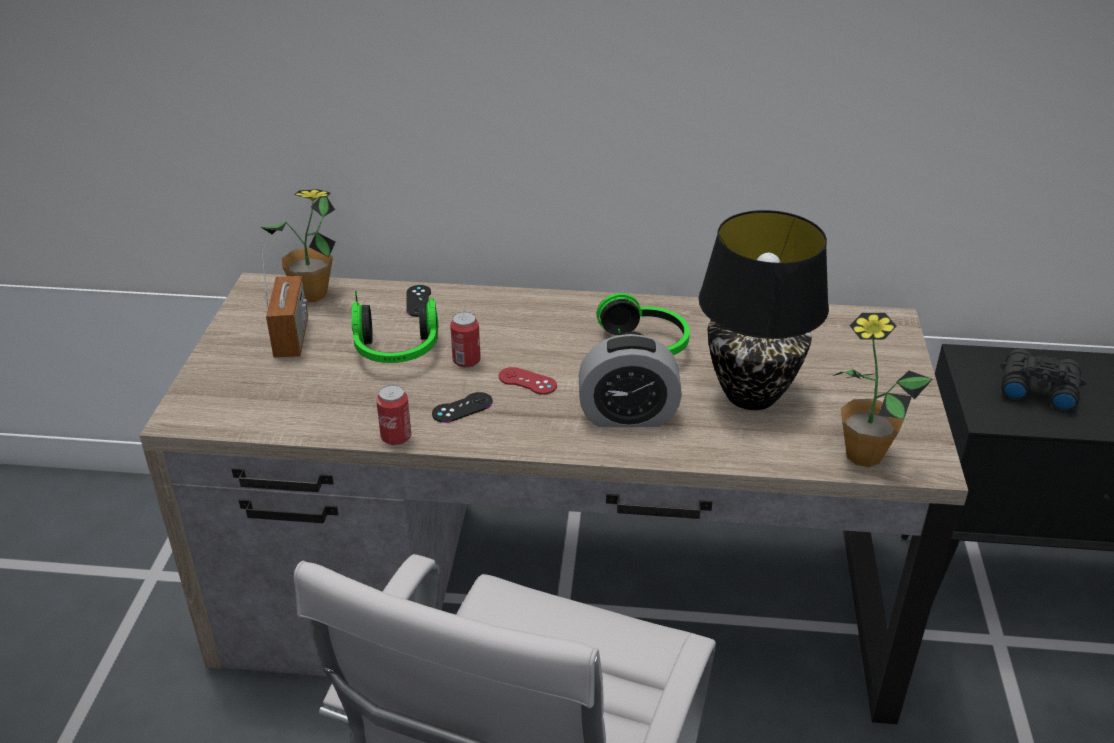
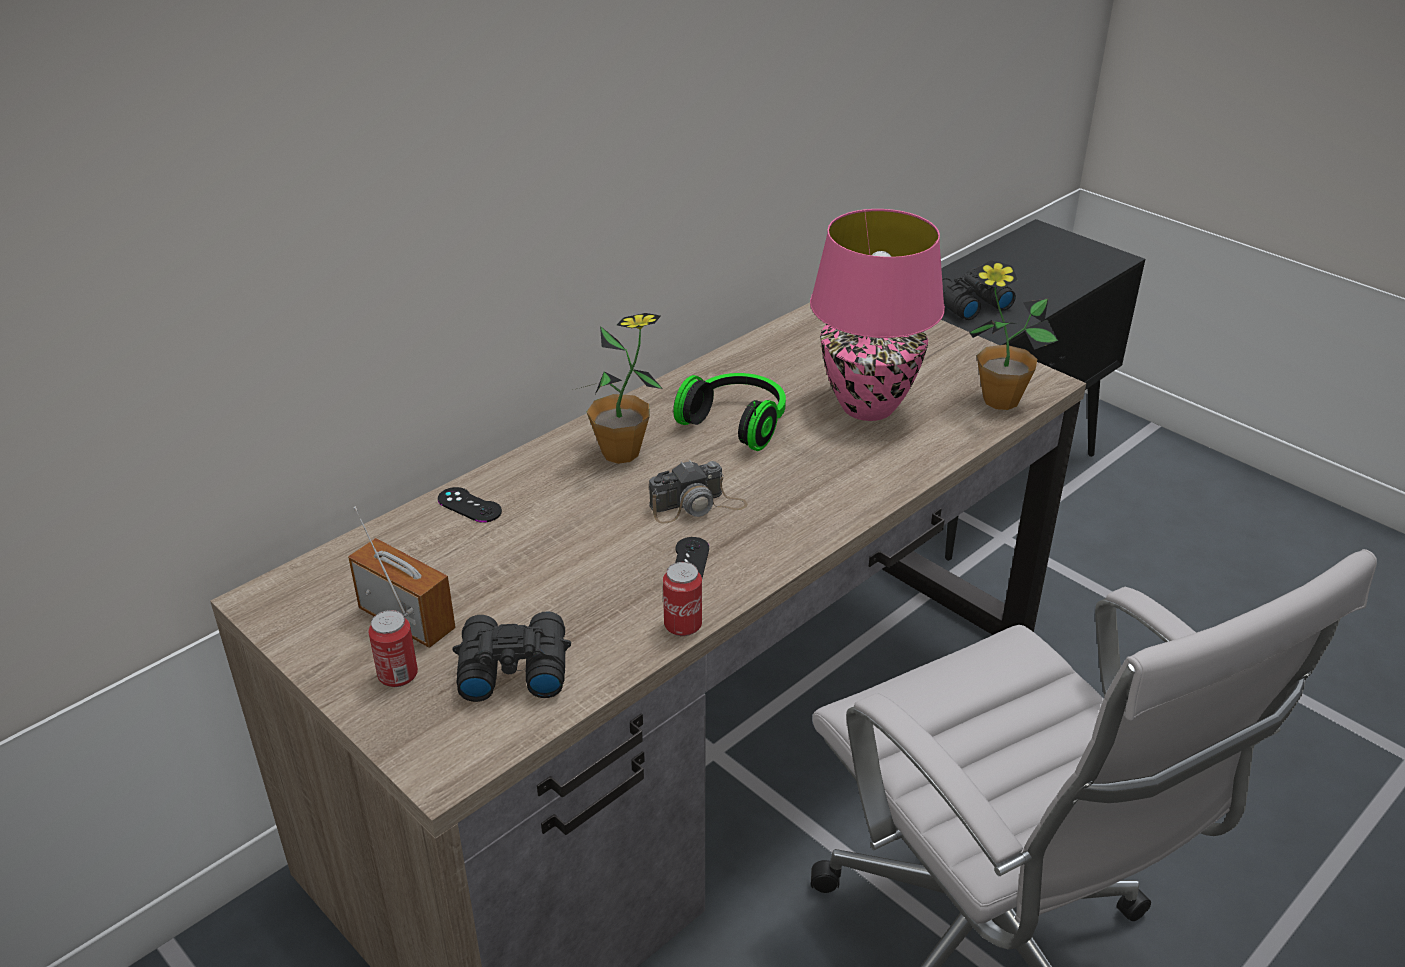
camera: 50 degrees left, 0 degrees up
(288, 394) = (511, 667): none -> black binoculars
(312, 294) = (343, 568): potted plant -> potted plant (621, 453)
(397, 352) = (539, 560): headphones -> none
(466, 361) = (616, 525): can -> can (398, 675)
(527, 381) = (697, 506): red game controller -> camera
(628, 416) = (819, 479): alarm clock -> none
(752, 395) = (869, 406): black table lamp -> pink table lamp

